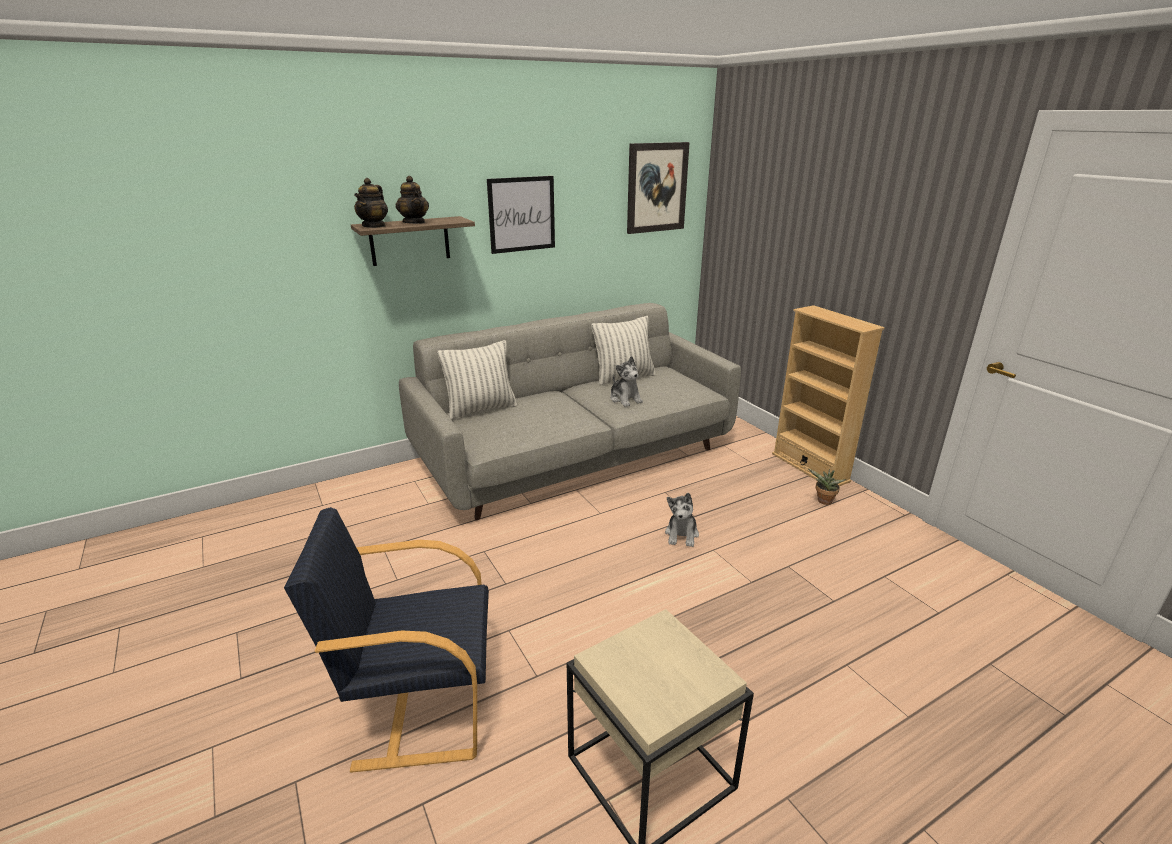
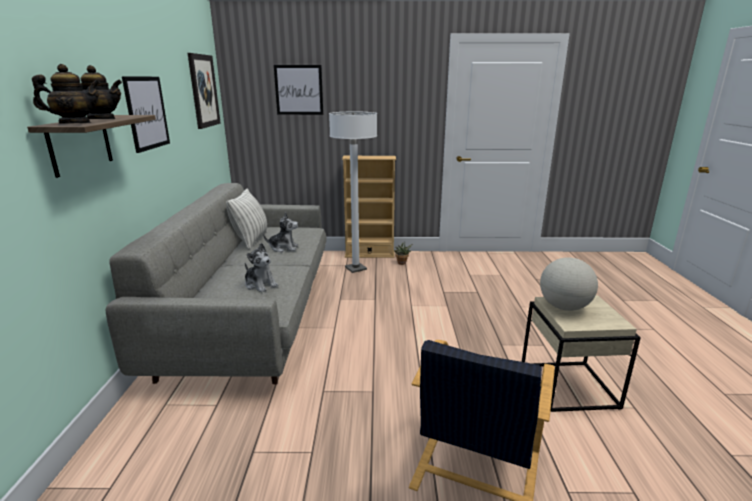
camera: 60 degrees left, 5 degrees down
(374, 226) = (75, 124): teapot -> teapot turned 60 degrees counterclockwise
(481, 409) = (206, 297): pillow -> none
(655, 645) = (564, 307): none -> globe
(682, 534) = (388, 309): plush toy -> plush toy (260, 285)
(753, 473) = (355, 268): none -> white floor lamp
(782, 195) = (299, 90): none -> picture

